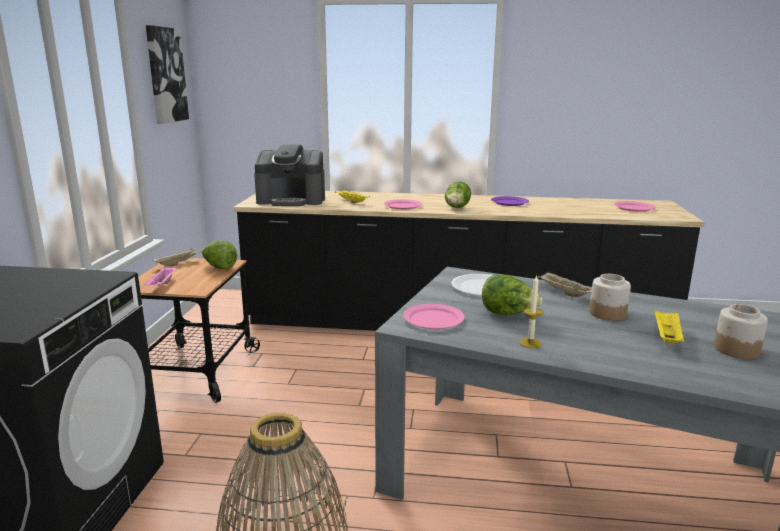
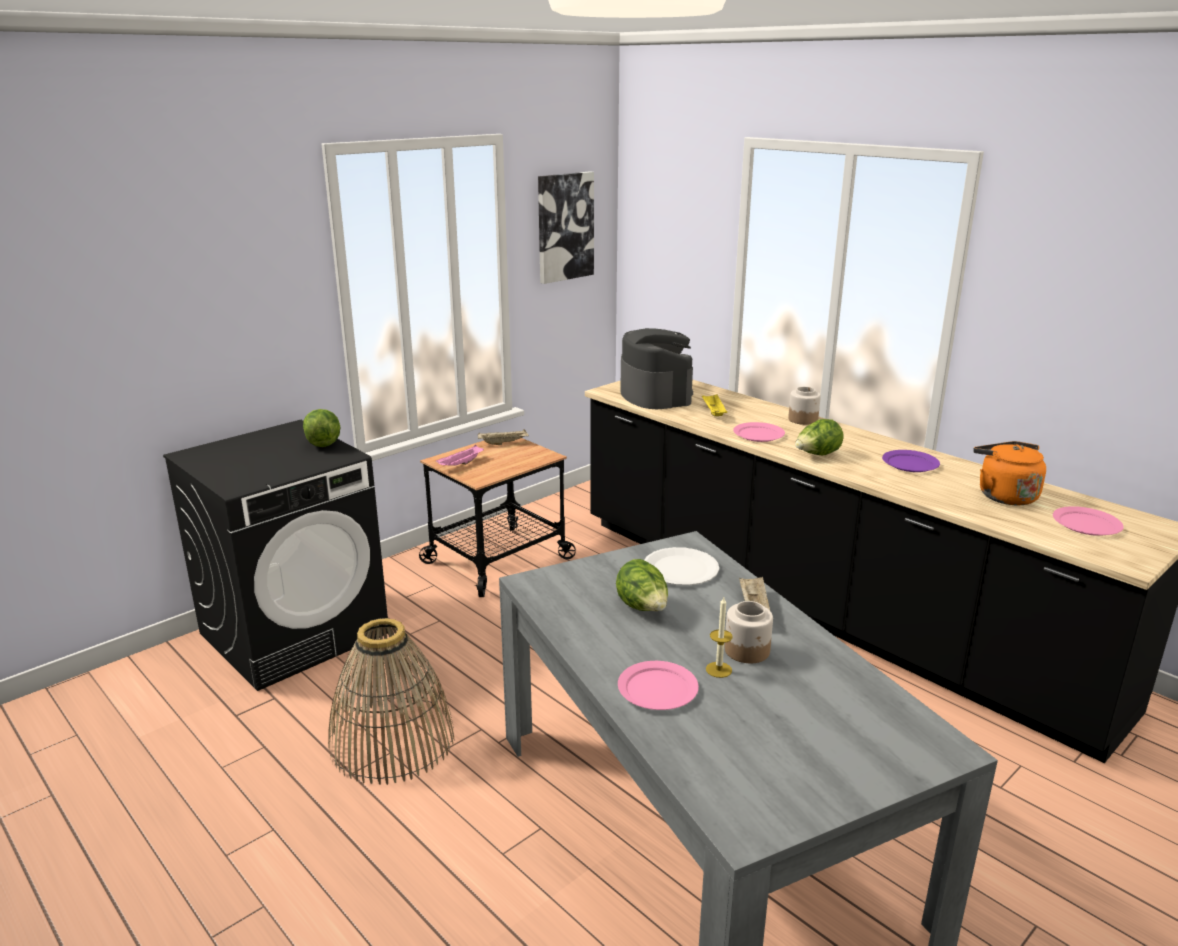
camera: 40 degrees right, 5 degrees up
(219, 267) = (530, 459): lettuce -> lettuce (323, 442)
(292, 200) = (655, 395): coffee machine -> coffee machine turned 150 degrees counterclockwise
(433, 319) = (566, 585): pink plate -> pink plate (657, 688)
(530, 343) = (601, 645): candle -> candle (718, 669)
(578, 205) = (1004, 495): none -> orange kettle
(666, 336) = (751, 701): yellow tray -> none
(736, 349) = (795, 748): jar -> jar (803, 419)

